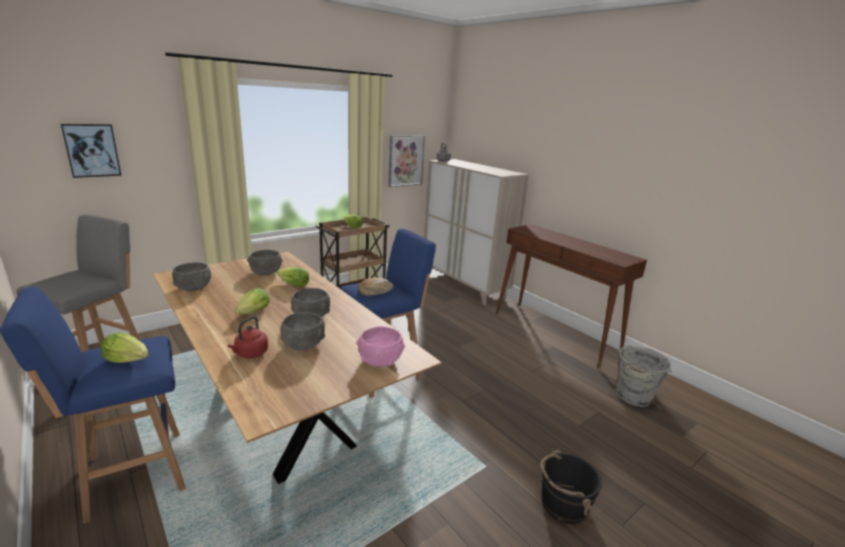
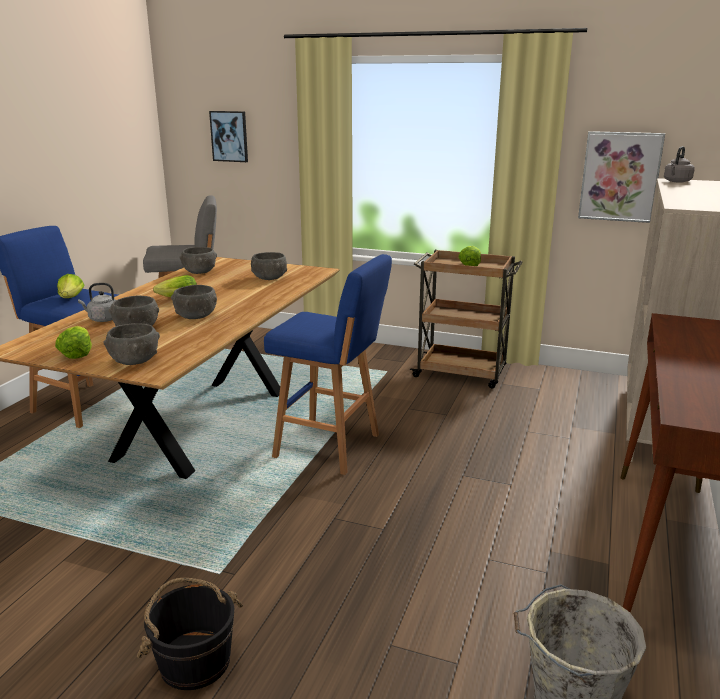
camera: 60 degrees right, 0 degrees up
(250, 354) = (102, 319): red kettle -> grey kettle
(293, 285) = (257, 293): lettuce -> lettuce (77, 353)
(375, 291) = (306, 324): bread -> none
(380, 361) = (135, 361): pink bowl -> grey bowl

